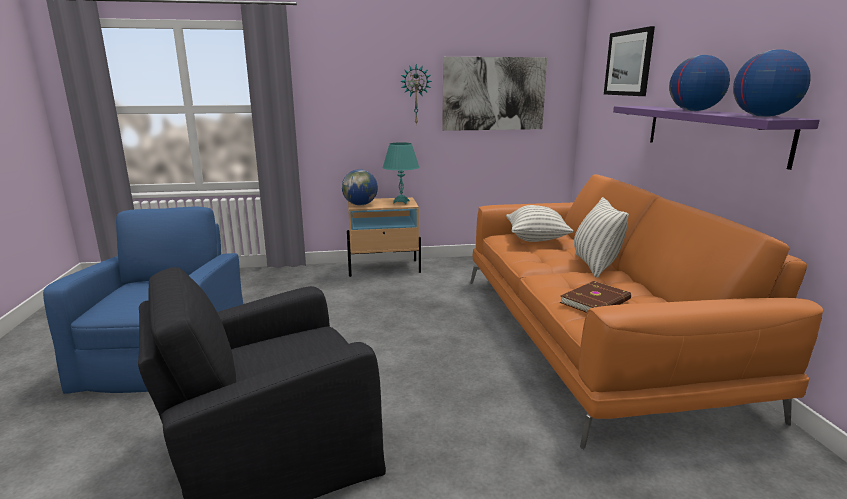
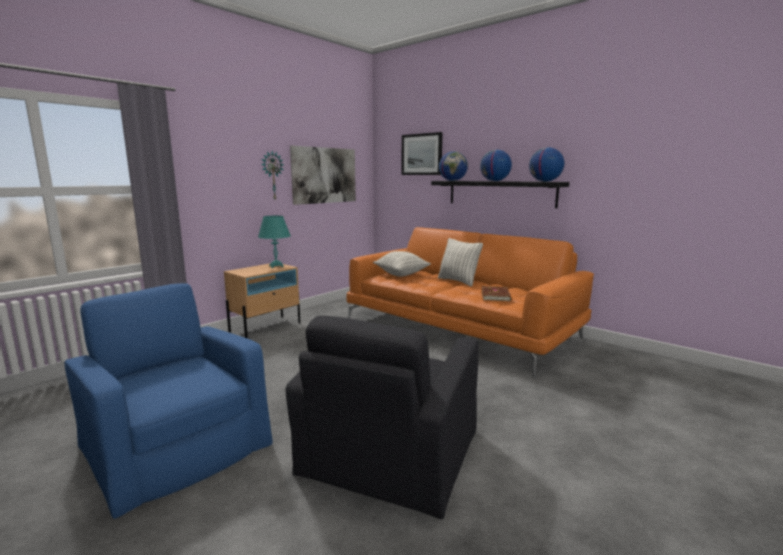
camera: 40 degrees left, 5 degrees down
(360, 205) = (247, 272): globe -> globe (453, 181)
(711, 132) = (500, 193): purple shelf -> black shelf

